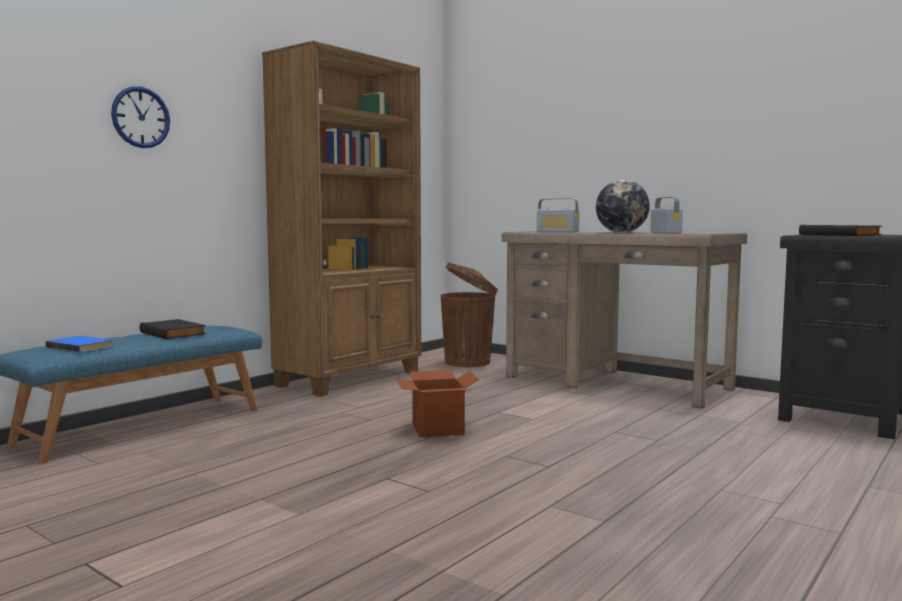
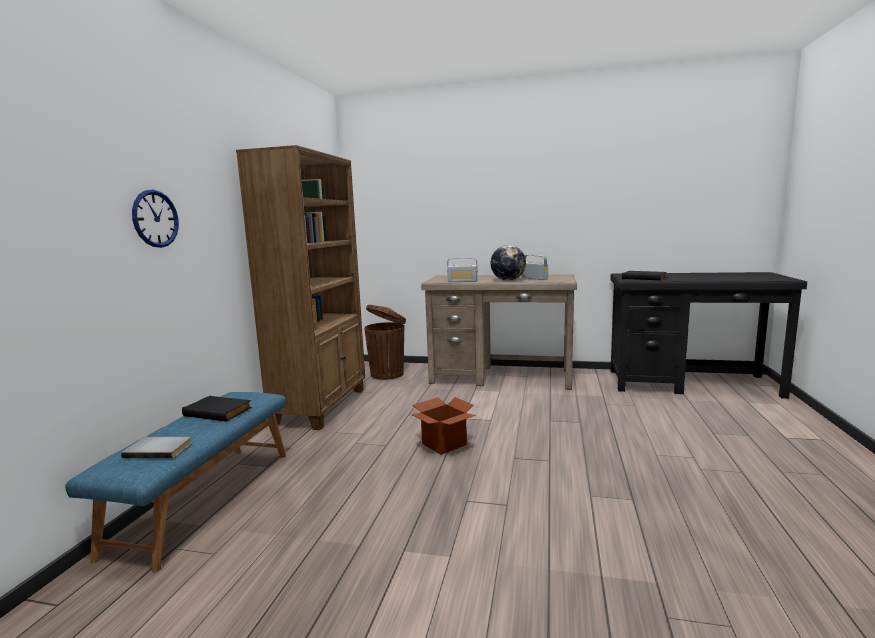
camera: 25 degrees left, 5 degrees up
(82, 346) = (159, 449): blue book -> grey book

